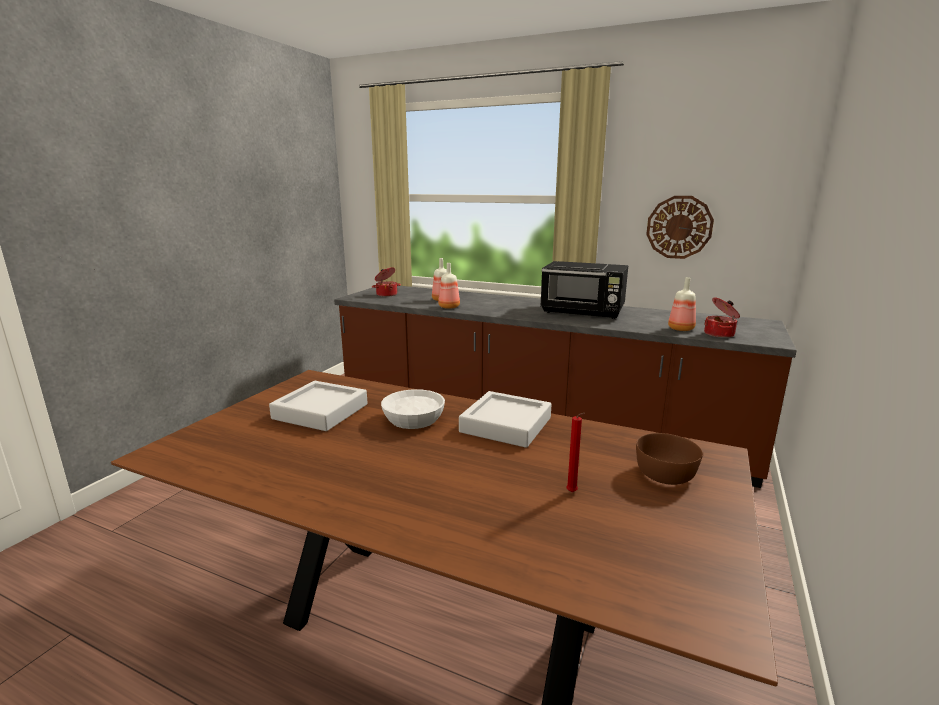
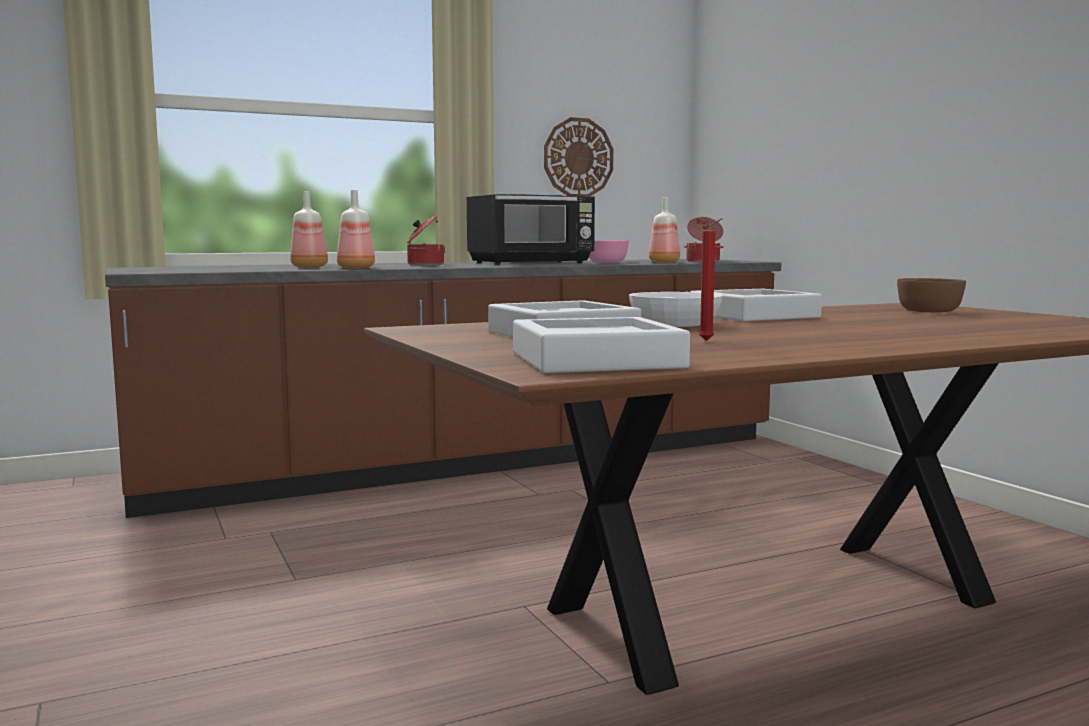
camera: 50 degrees left, 10 degrees down
(210, 451) = (596, 360): none -> grey tray
(386, 294) = (184, 269): cooking pot -> cooking pot (424, 265)
(572, 493) = (932, 321): red candle -> red candle (708, 341)
(646, 318) = (607, 261): none -> pink bowl

